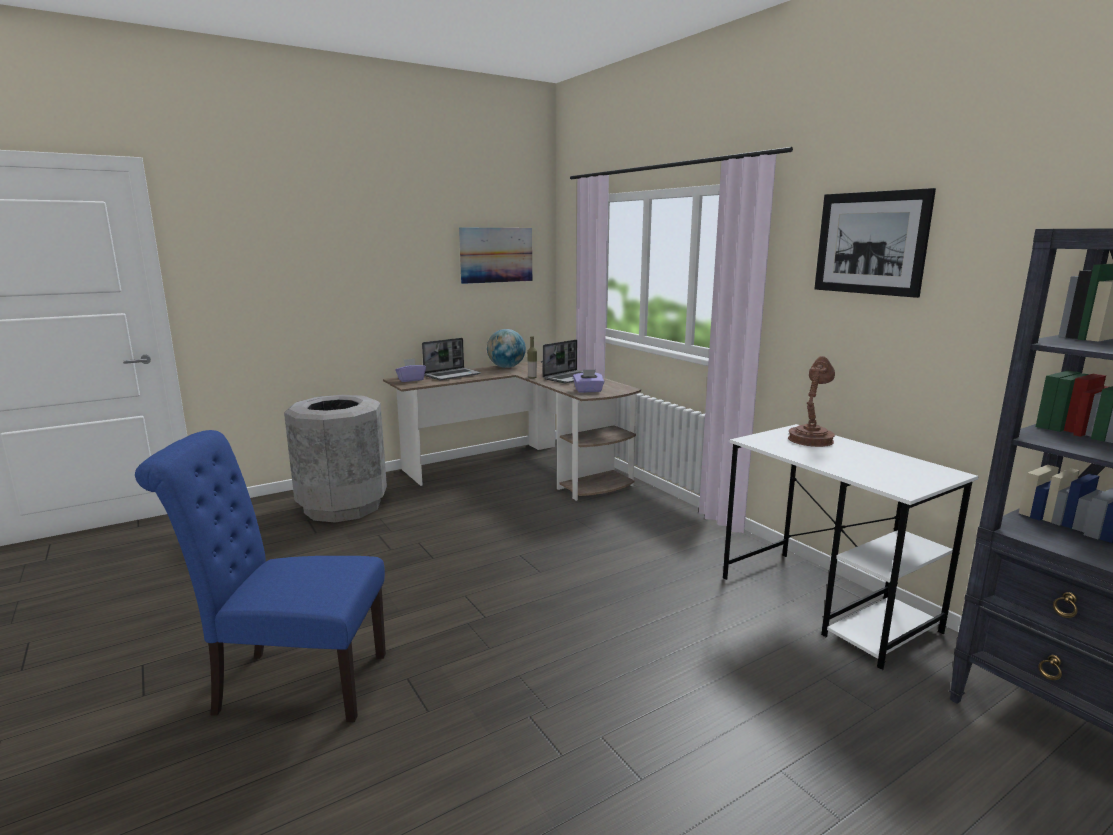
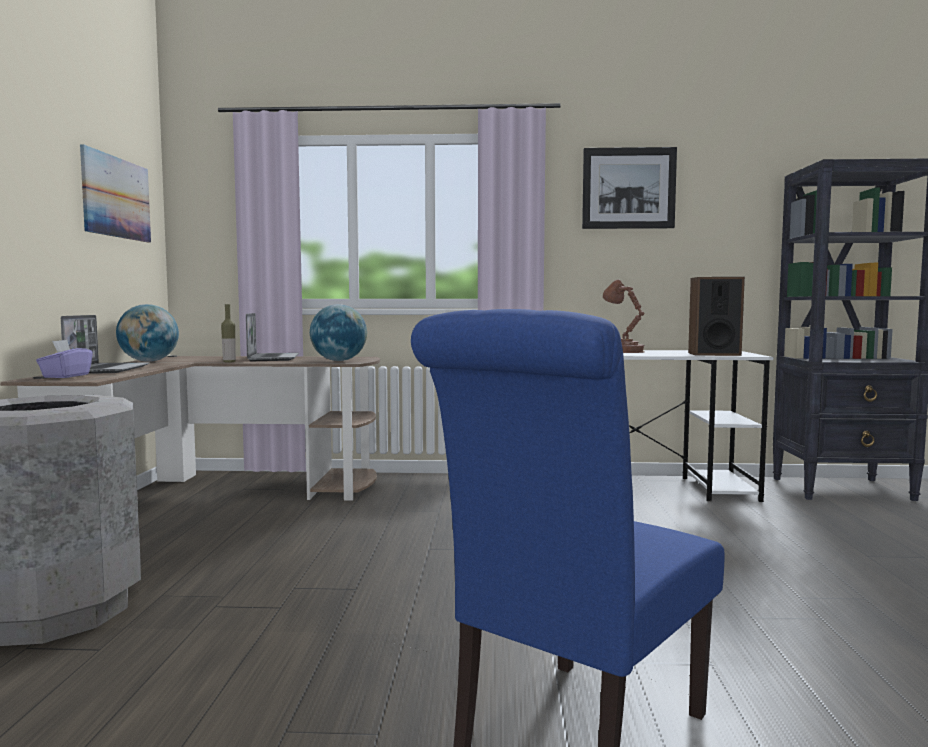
camera: 55 degrees left, 10 degrees down
(588, 391) = (339, 360): purple tissue box -> globe
(871, 473) = (713, 354): none -> speaker

